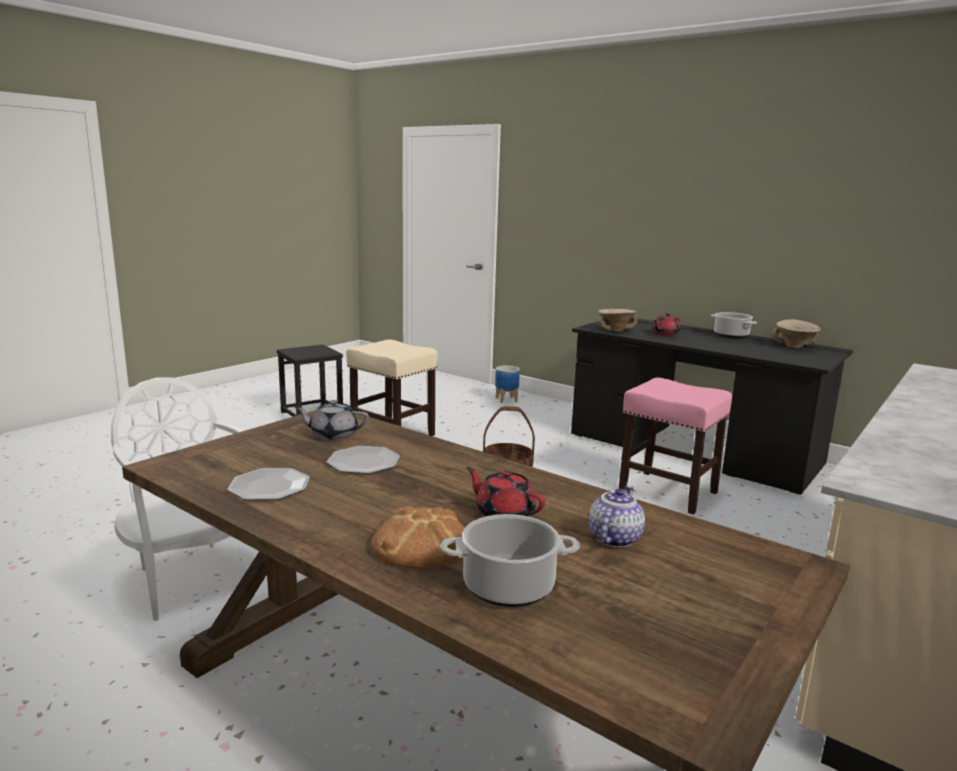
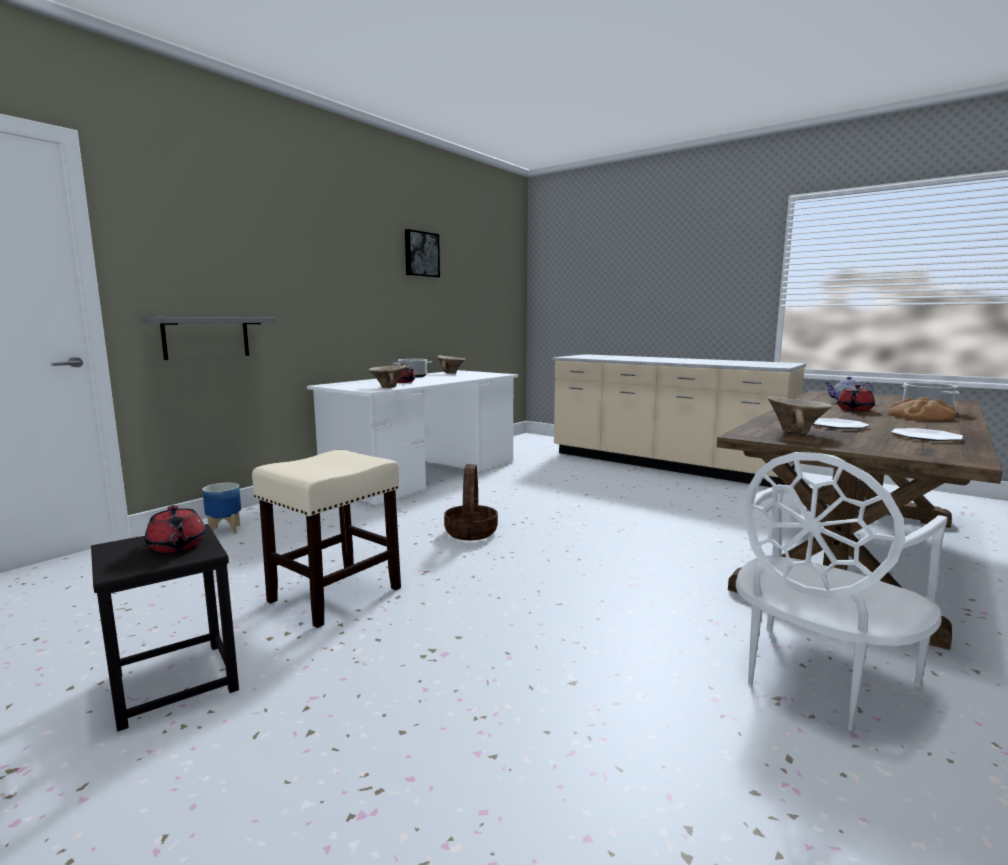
camera: 90 degrees left, 5 degrees down
(311, 353) = (177, 546): none -> red teapot
(333, 435) = (797, 432): grey teapot -> beige bowl
(549, 260) = (206, 337): none -> grey shelf
(666, 491) = (512, 487): pink stool -> none
(693, 449) = (424, 475): black desk -> white desk
(810, 181) = (421, 254): none -> picture

